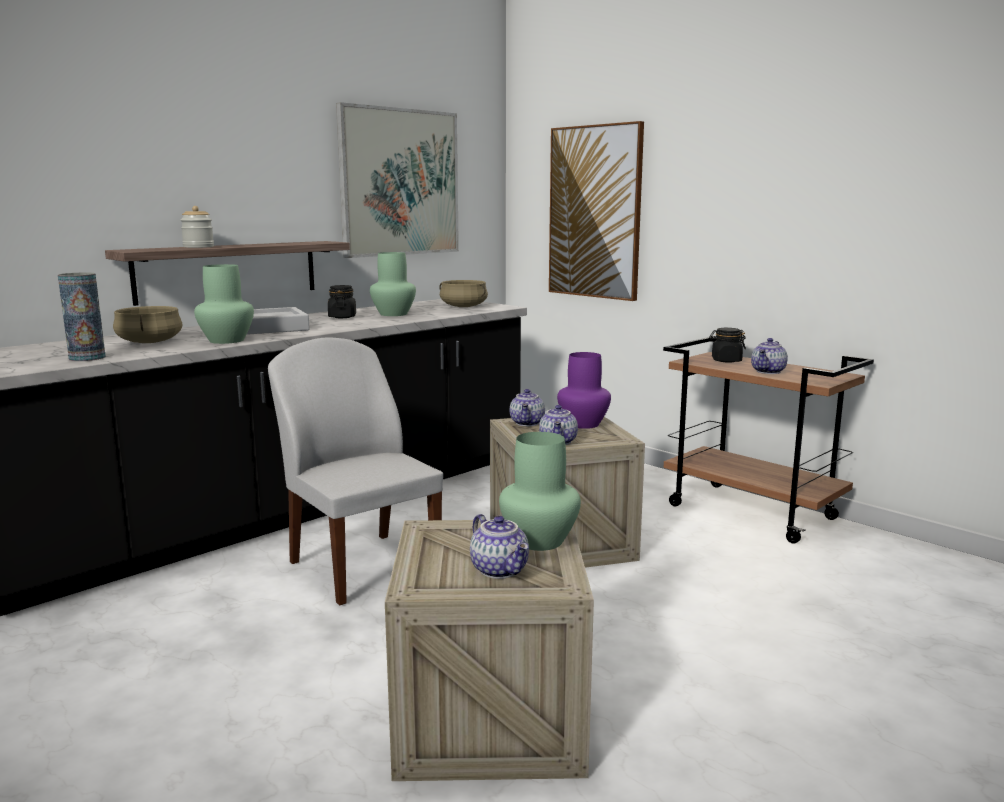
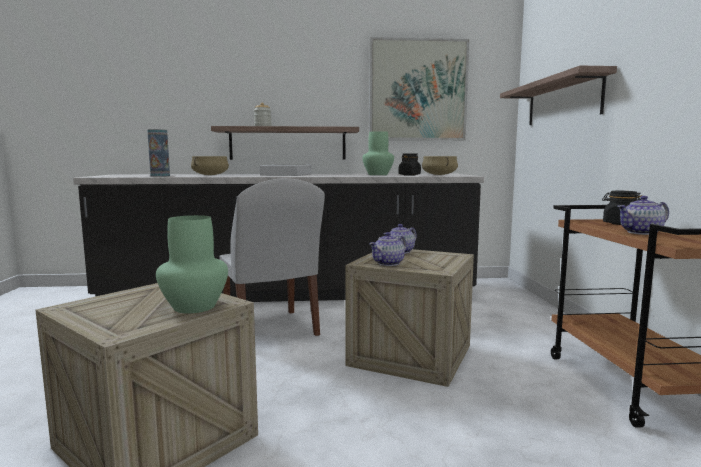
camera: 40 degrees right, 5 degrees down
(227, 340) = (240, 176): green vase -> none
(342, 317) = (344, 174): black jar -> black jar (409, 175)
(362, 566) = (271, 330): white chair -> white chair turned 150 degrees clockwise
(501, 570) = (124, 314): teapot -> none
(582, 424) = (438, 258): purple vase -> none
(595, 212) = (562, 101): picture -> shelf

